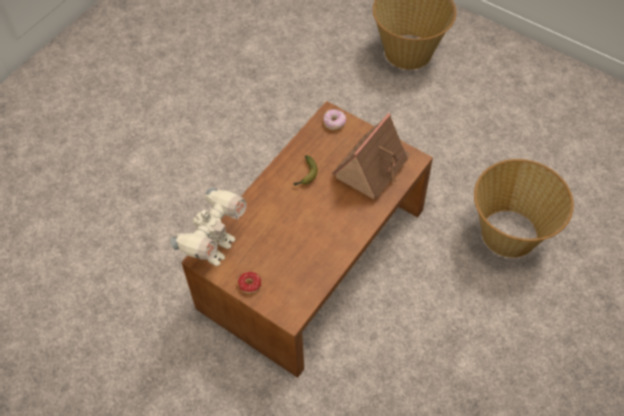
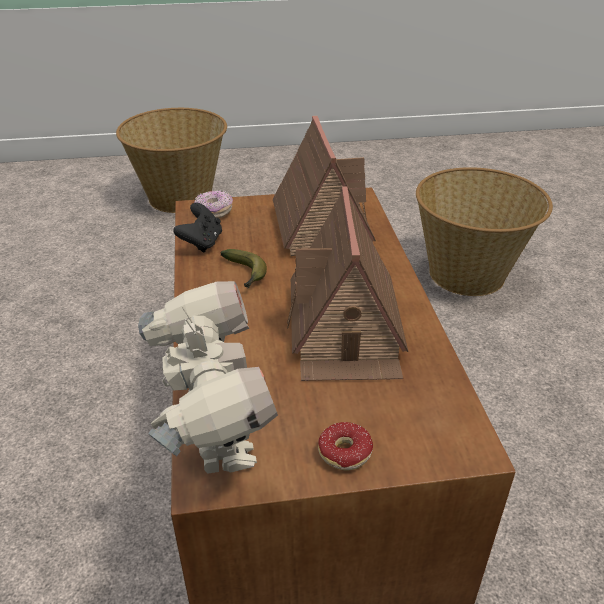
camera: 45 degrees left, 20 degrees down
(308, 141) = (201, 243): none -> black game controller
(310, 235) = (345, 329): none -> toy house

